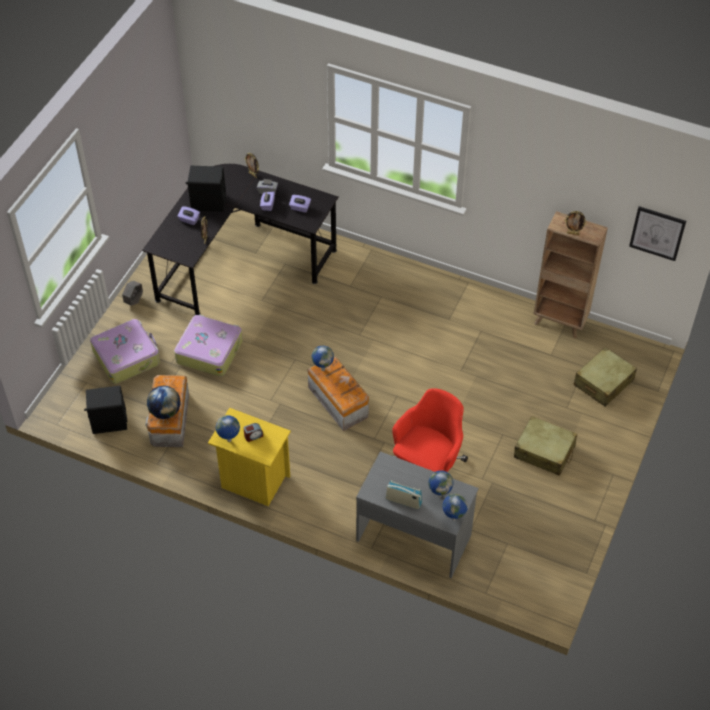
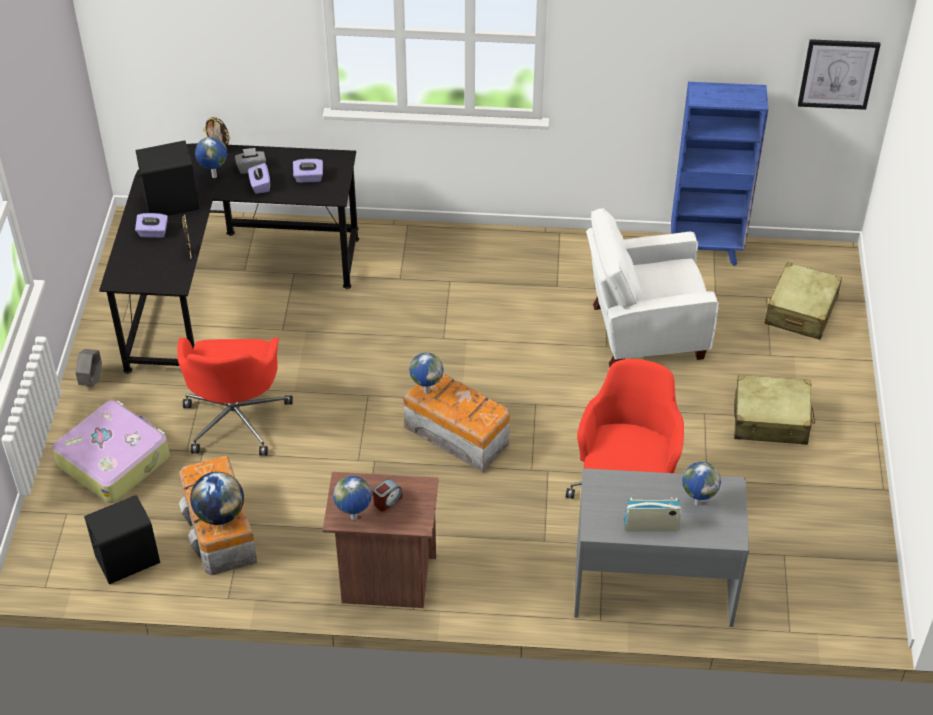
camera: 20 degrees left, 5 degrees down
(209, 351) = (236, 418): suitcase -> red office chair
(253, 481) = (384, 580): yellow nightstand -> brown nightstand
(453, 519) = (732, 529): globe -> globe (213, 176)
(490, 366) = (643, 331): none -> white armchair
(560, 322) = (706, 251): brown bookcase -> blue bookcase
(573, 233) = (726, 103): picture frame -> none

